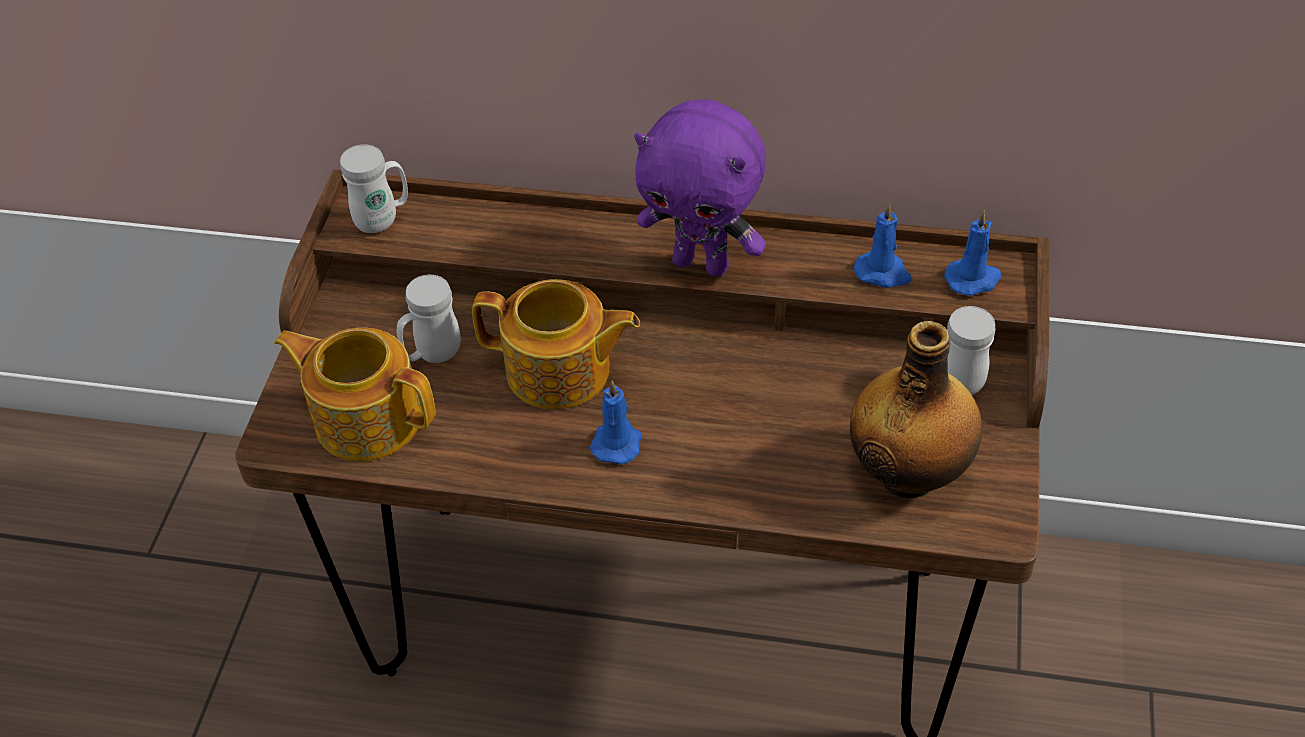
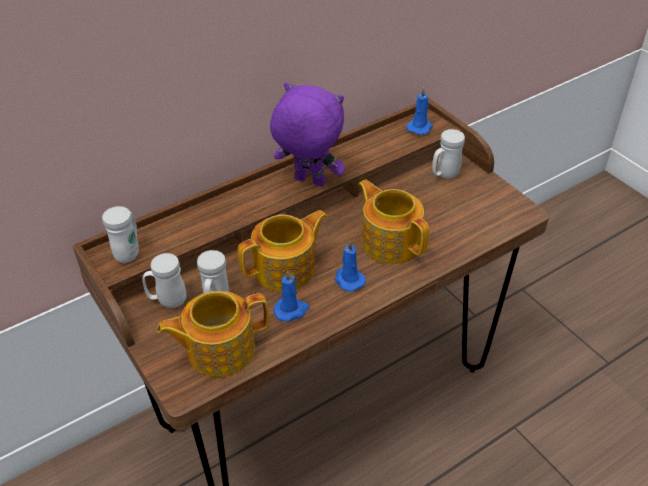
camera: 45 degrees left, 5 degrees down
(384, 315) = (167, 301): none -> white mug
(702, 263) = (308, 182): purple plush toy -> purple plush toy turned 135 degrees counterclockwise
(739, 429) = (390, 241): none -> teapot
(883, 273) = (385, 144): blue candle -> blue candle (291, 310)
(909, 473) = (472, 215): bottle -> none

